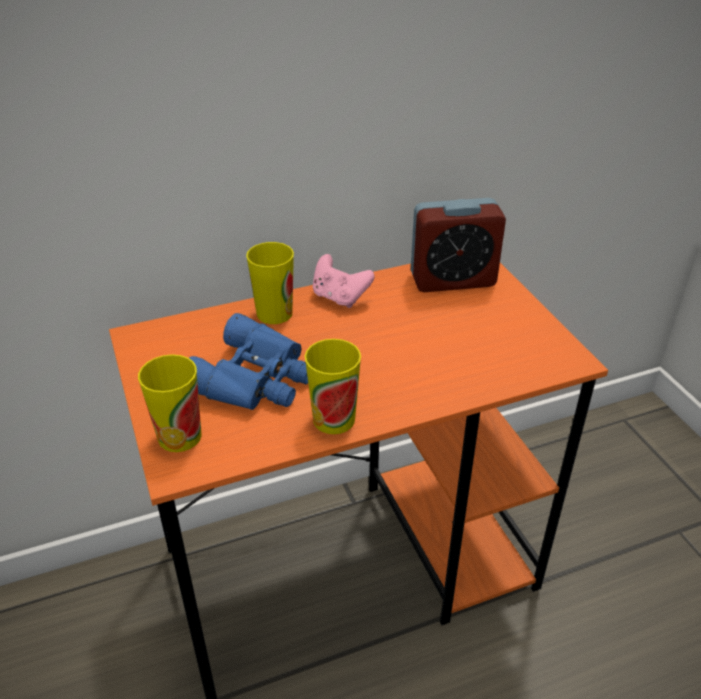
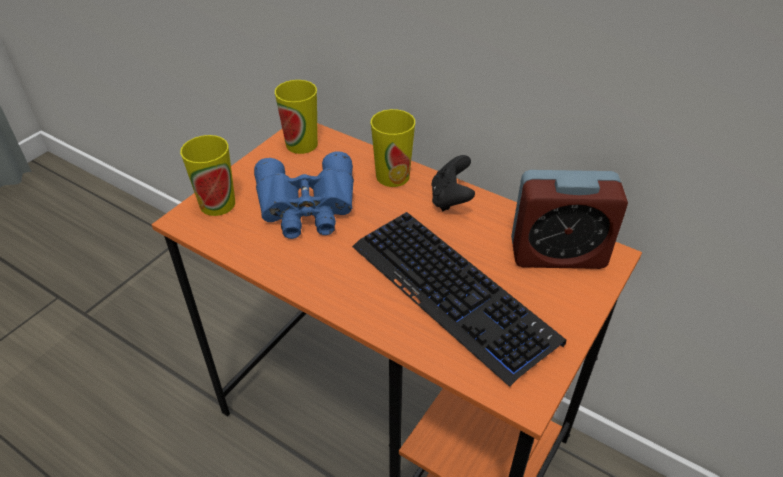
camera: 55 degrees right, 5 degrees up
(334, 419) = (296, 270): cup -> cup (301, 144)
(340, 298) = (450, 199): pink game controller -> black game controller
(445, 345) = (452, 293): none -> keyboard
(452, 280) = (557, 254): alarm clock -> alarm clock turned 45 degrees counterclockwise

